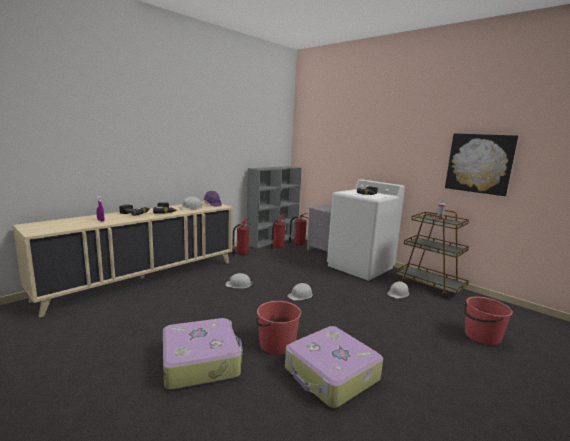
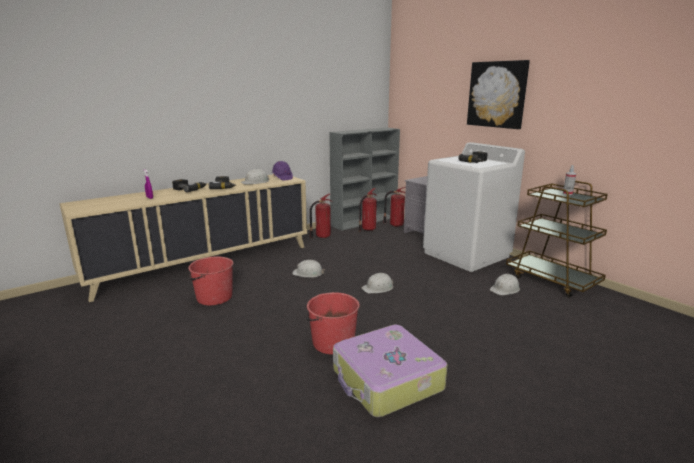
camera: 10 degrees right, 5 degrees up
(201, 361) = (243, 356): suitcase -> none
(479, 163) = (624, 116): picture -> picture (497, 94)
(481, 336) = (601, 346): red bucket -> red bucket (214, 297)

